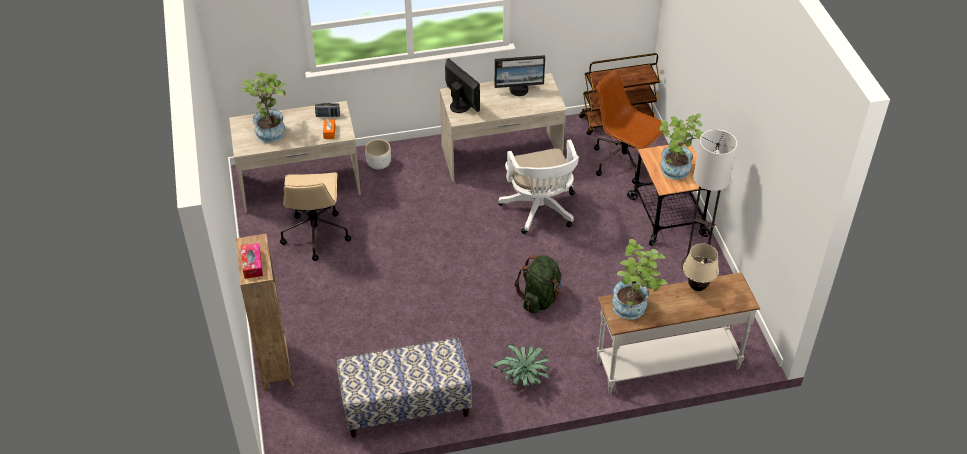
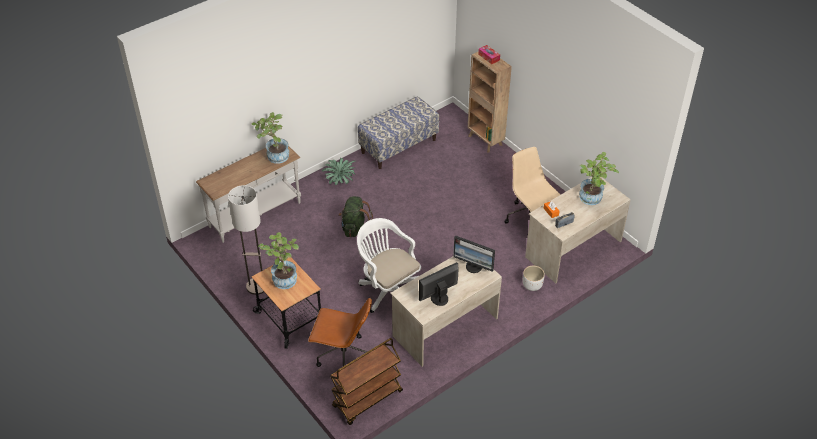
camera: 155 degrees right, 0 degrees up
(697, 287) = (239, 180): beige table lamp -> none

